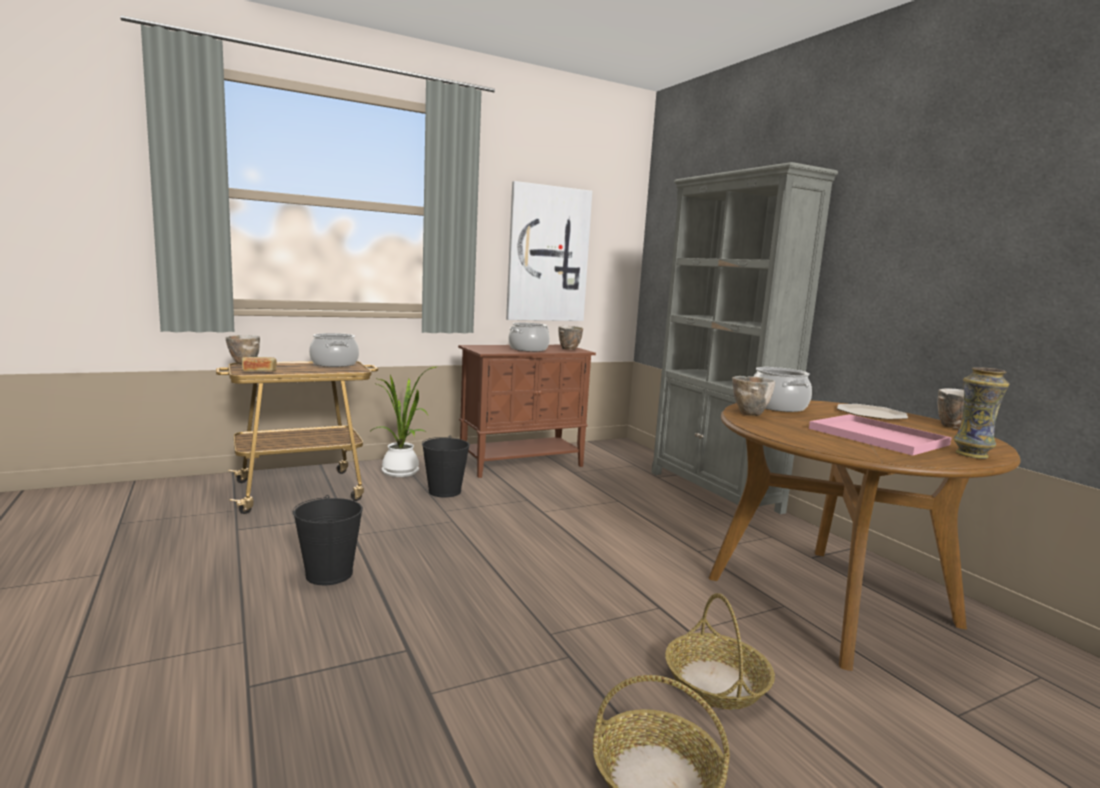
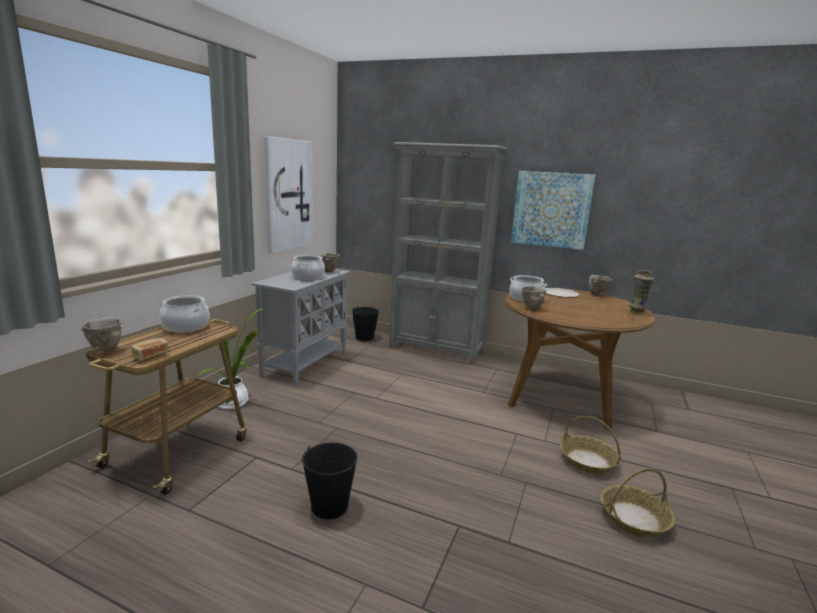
camera: 40 degrees left, 5 degrees up
(445, 491) = (293, 406): black bucket -> black bucket (364, 337)
(522, 463) = (305, 364): brown cabinet -> grey cabinet
(874, 436) = (595, 310): pink tray -> none
(902, 269) = (551, 209): none -> picture

